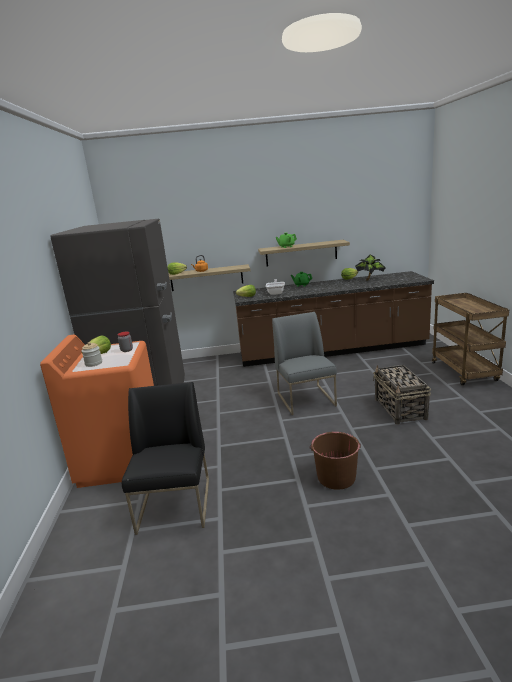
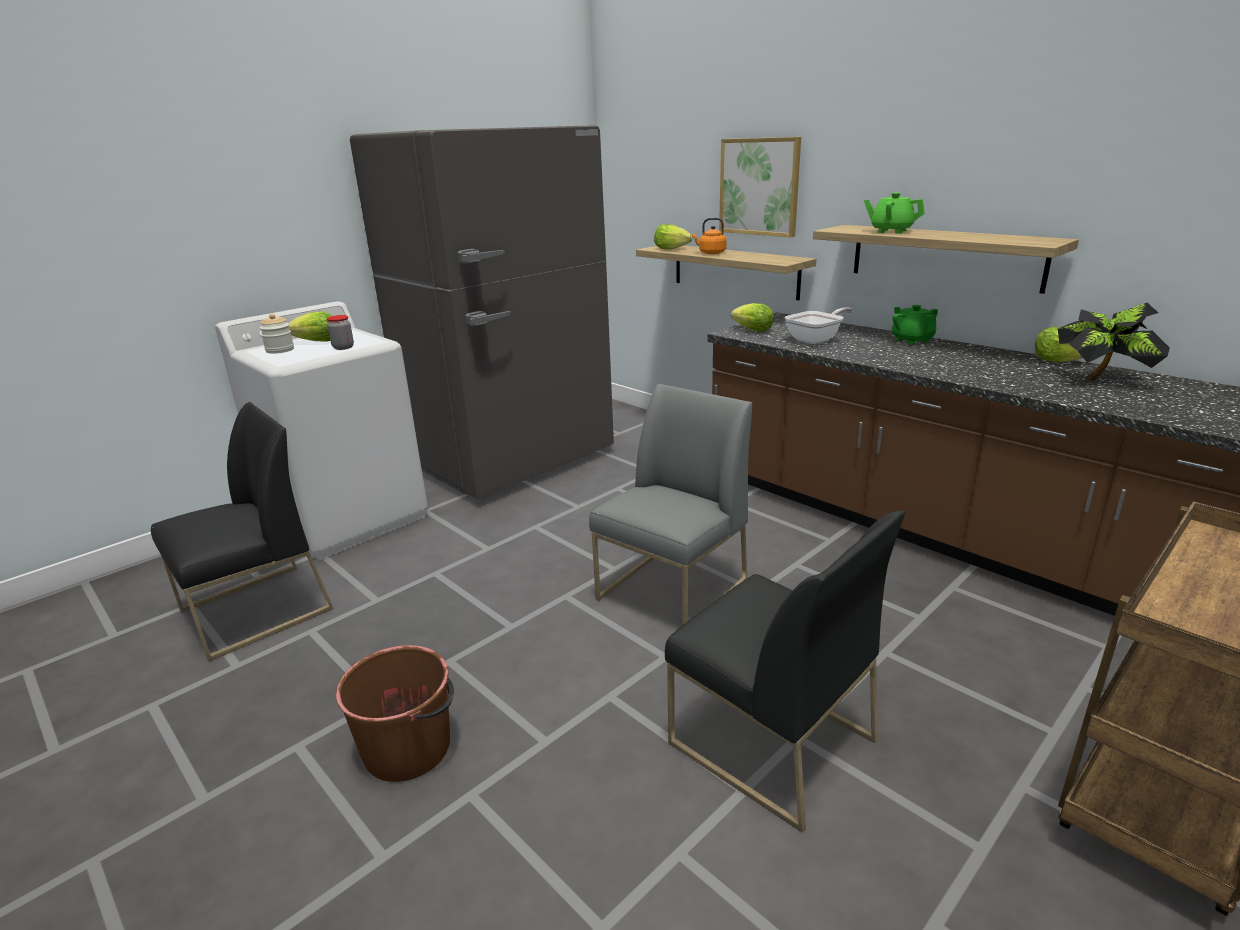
camera: 50 degrees right, 5 degrees up
(122, 460) = (349, 517): orange washing machine -> white washing machine
(214, 239) = (759, 187): none -> picture
(400, 409) = (769, 742): basket -> black chair

